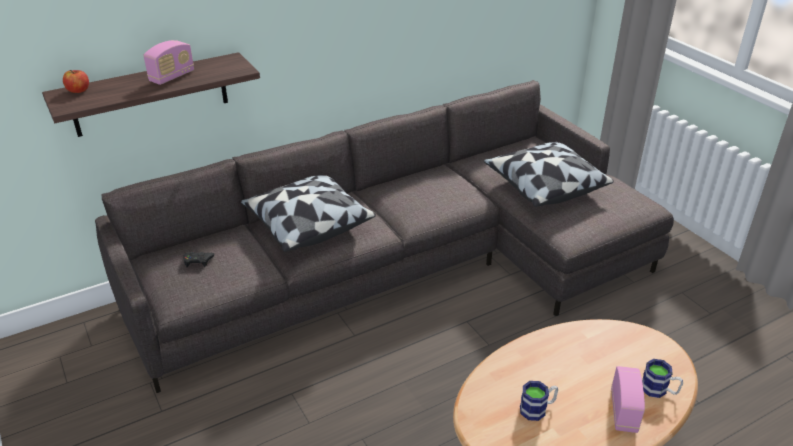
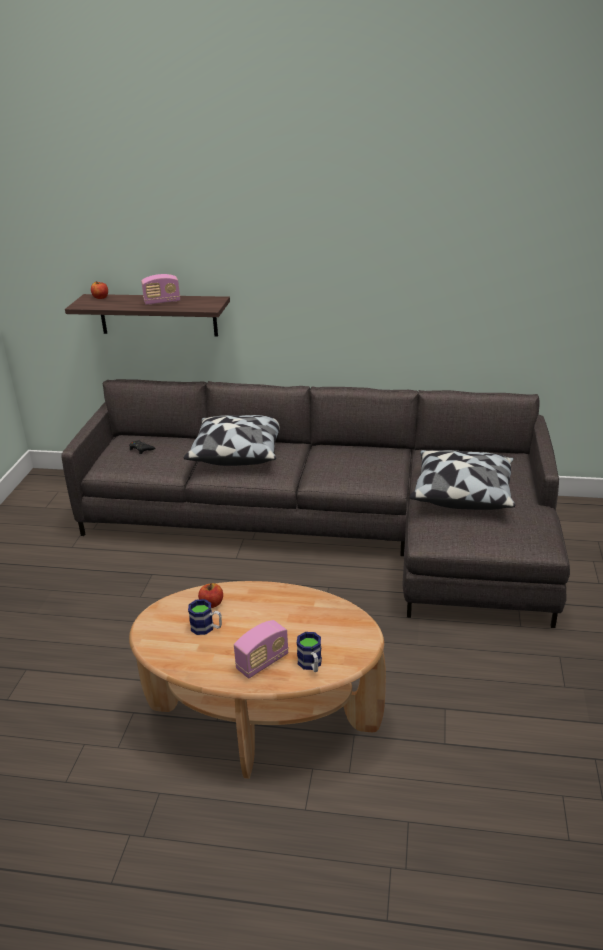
camera: 40 degrees right, 5 degrees down
(508, 383) = (211, 604): none -> apple

